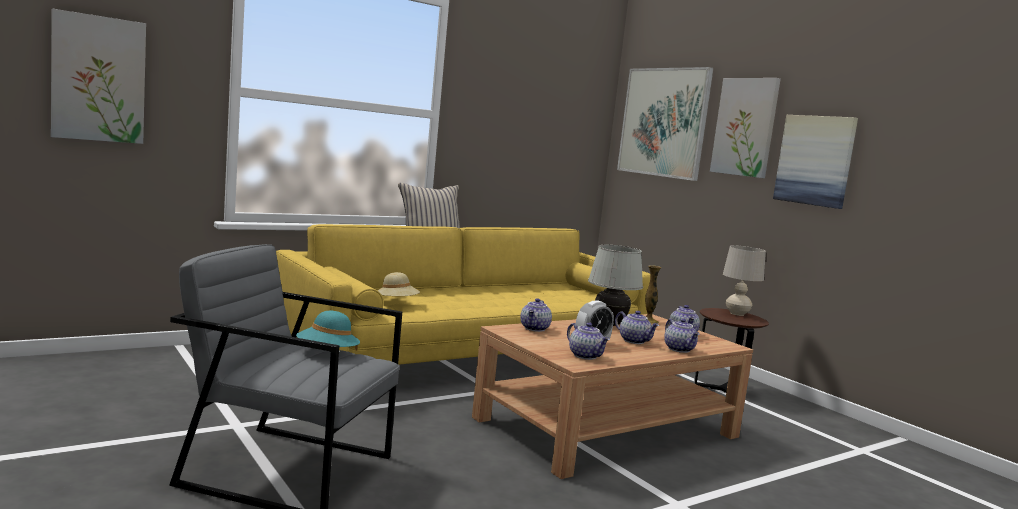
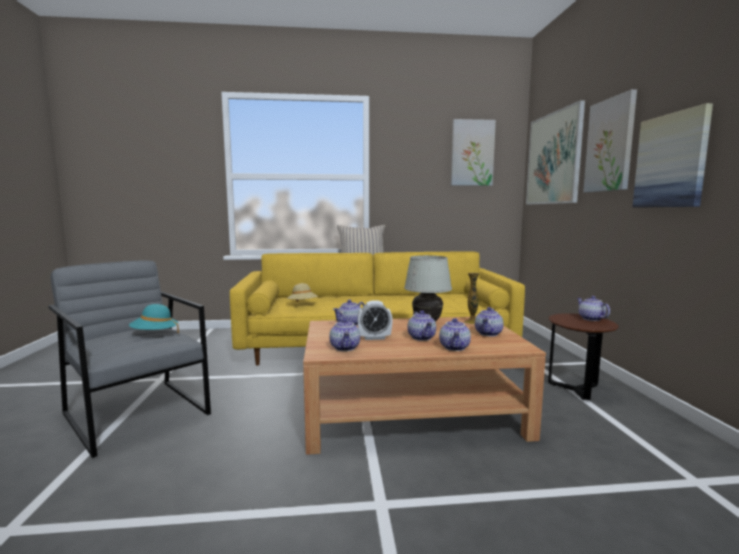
camera: 30 degrees right, 0 degrees up
(98, 79) = (153, 177): picture -> picture (472, 153)
(737, 314) = (590, 319): beige table lamp -> teapot

